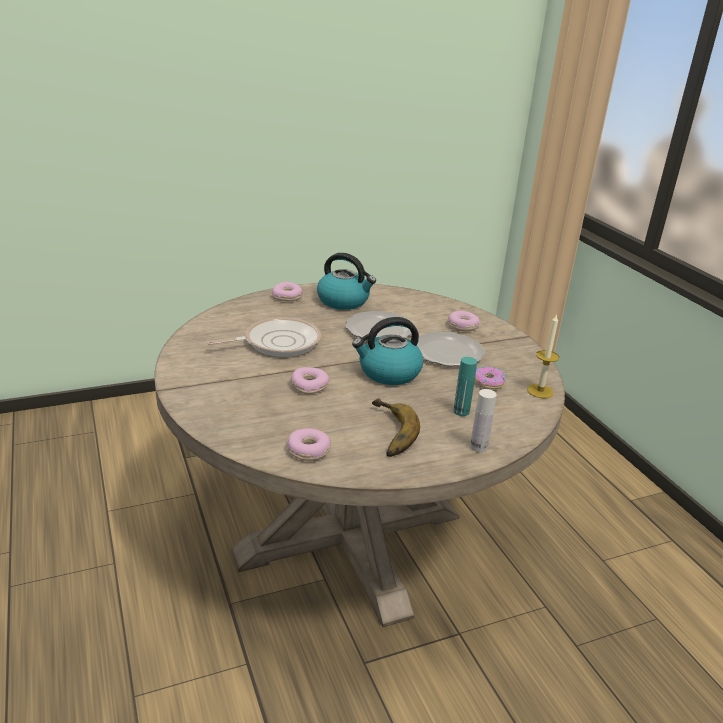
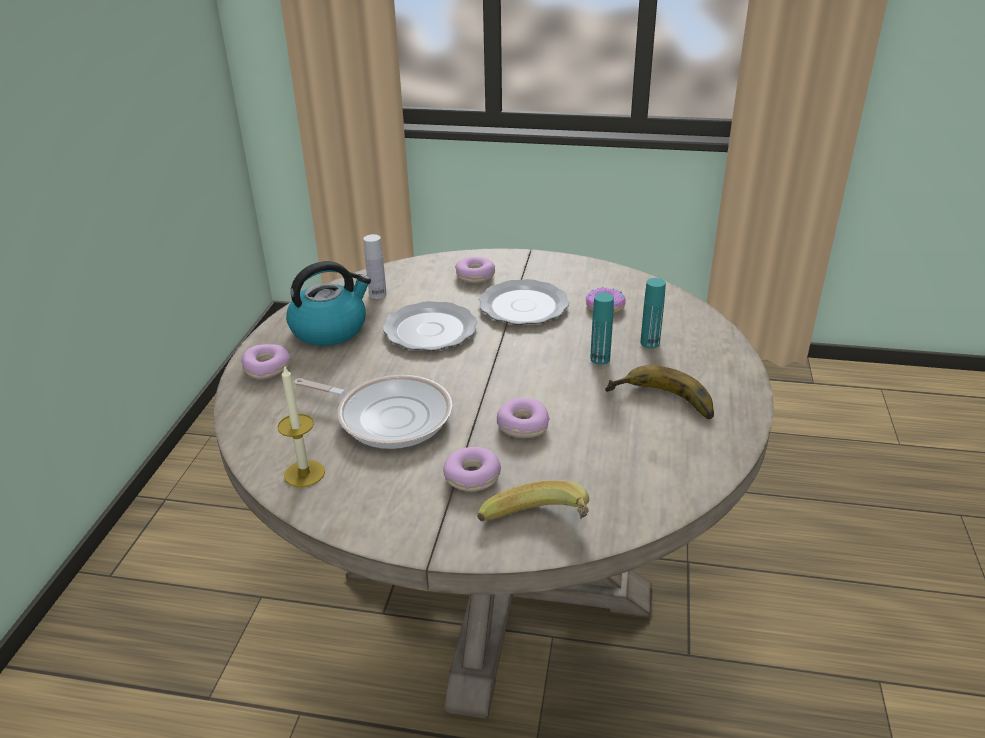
camera: 55 degrees left, 5 degrees up
(213, 416) = (538, 530): none -> banana
(277, 342) = (389, 416): frying pan -> frying pan turned 105 degrees clockwise
(309, 451) = (667, 472): donut -> donut (472, 477)
(388, 373) = (536, 359): kettle -> none
(416, 396) = (600, 359): none -> turquoise bottle
(478, 447) = (721, 358): white bottle -> white bottle (378, 294)
(540, 391) = (642, 286): candle -> candle (304, 473)

